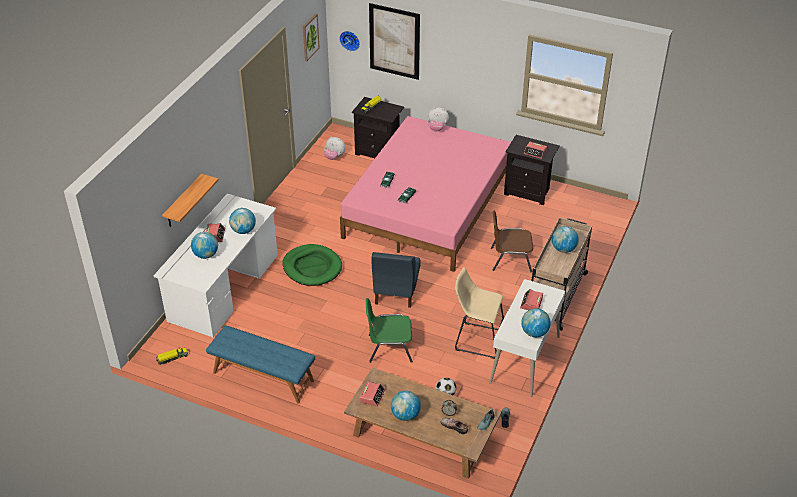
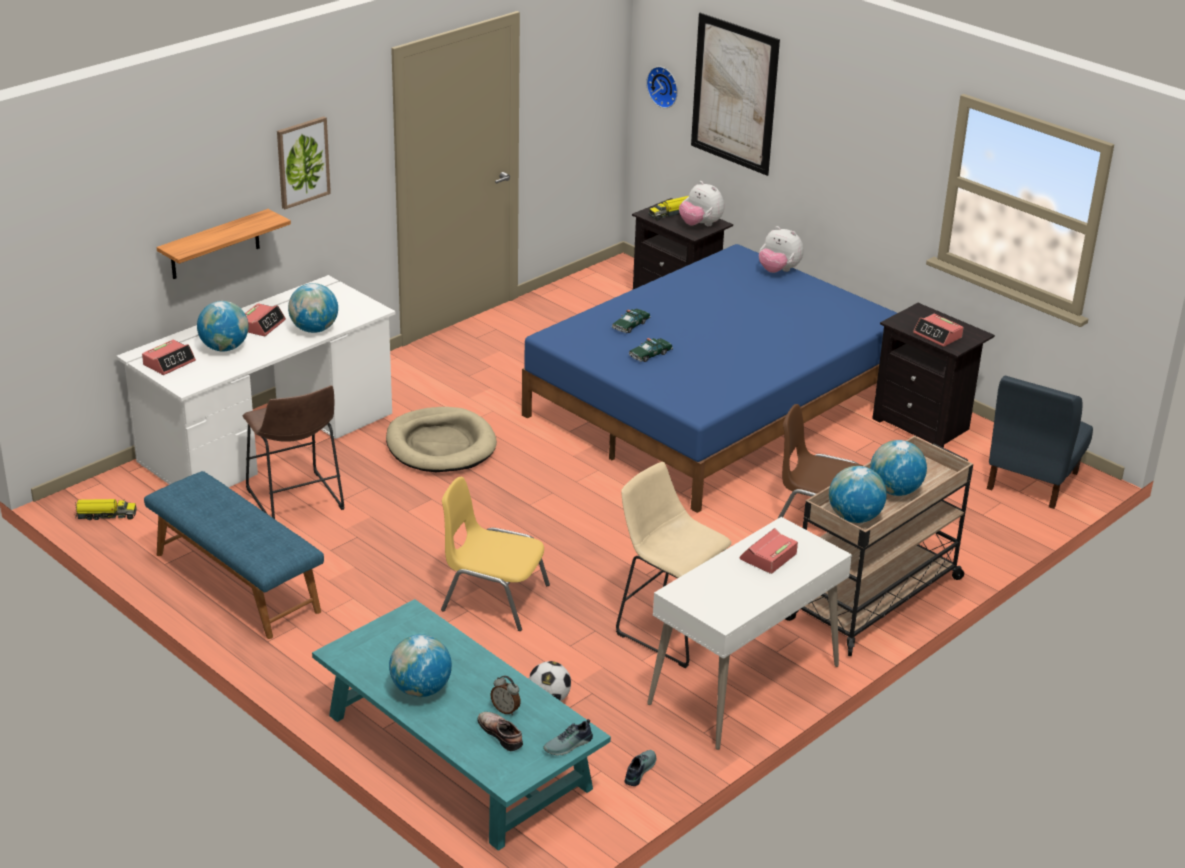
camera: 20 degrees right, 10 degrees down
(262, 322) = (296, 502): none -> brown stool
(310, 37) = (583, 59): picture -> picture (302, 162)
(312, 267) = (440, 445): green dog bed -> beige dog bed
(334, 157) = (593, 300): plush toy -> plush toy (700, 225)
(372, 396) = (381, 643): alarm clock -> alarm clock (169, 363)
(389, 348) = (493, 598): green chair -> yellow chair
(395, 292) = (565, 517): blue chair -> blue chair (1031, 481)
(422, 434) = (460, 751): brown coffee table -> turquoise coffee table
(428, 207) = (715, 406): pink bed -> blue bed
(534, 332) = (741, 604): globe -> globe (854, 517)

